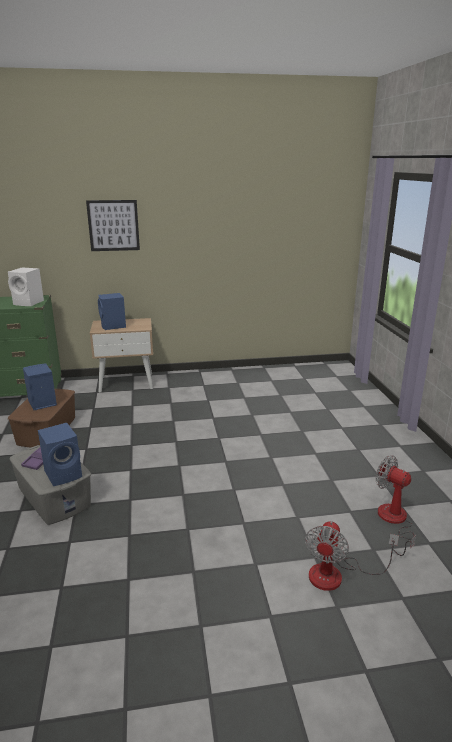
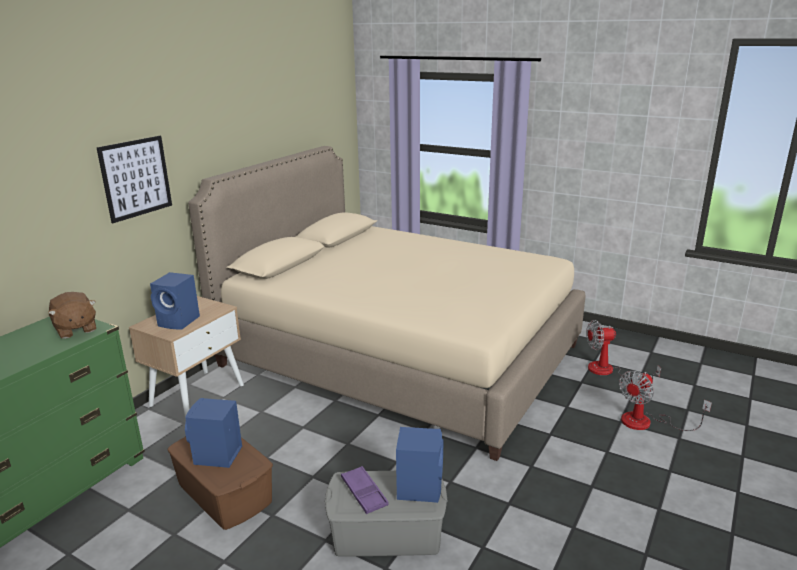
camera: 50 degrees left, 0 degrees up
(29, 303) = (75, 329): white speaker -> brown plush toy
(259, 418) = (400, 355): none -> beige bed
(336, 575) = (647, 422): fan -> fan turned 75 degrees clockwise

